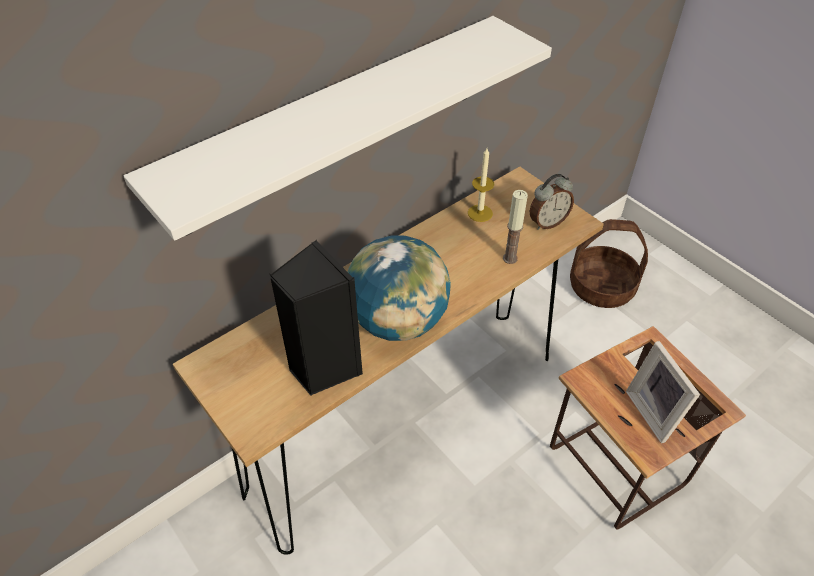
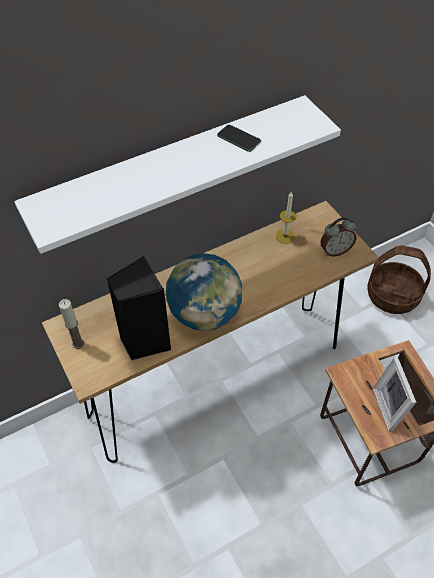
camera: 10 degrees right, 5 degrees up
(423, 70) = (239, 139): none -> phone
(510, 258) = (299, 276): candle -> candle (78, 343)

